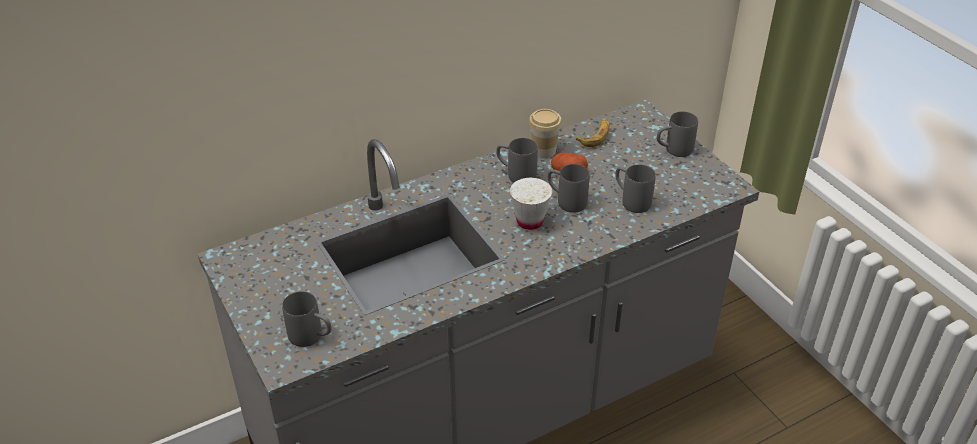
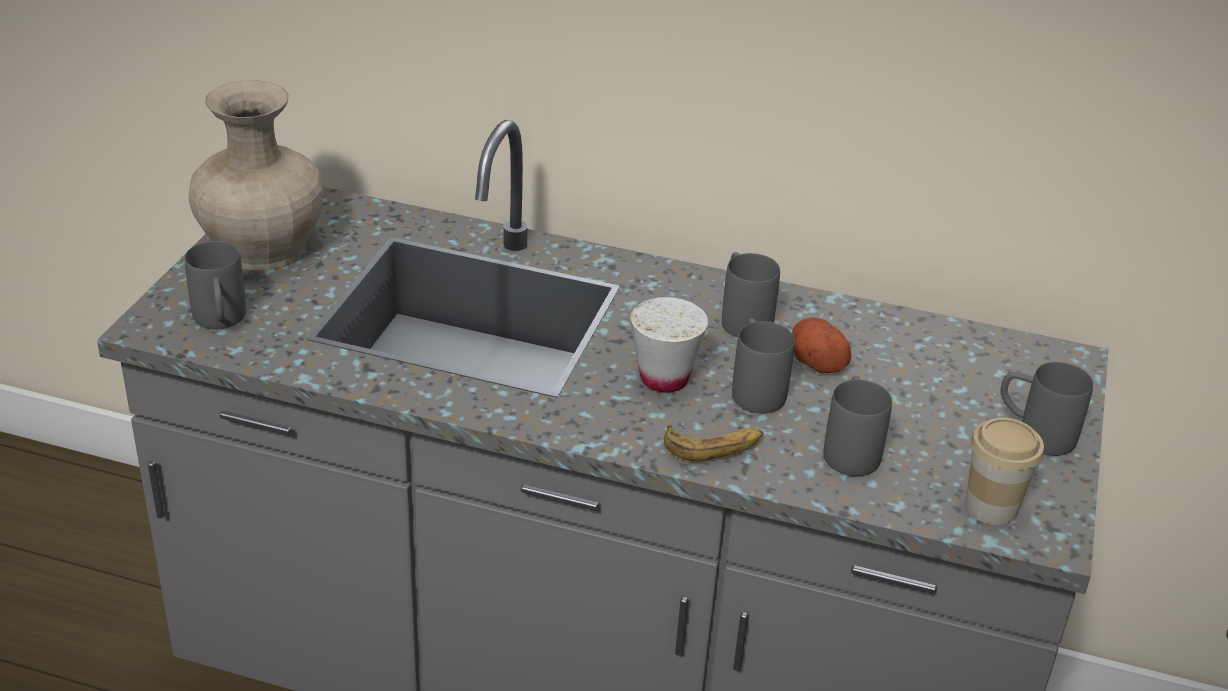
camera: 45 degrees right, 5 degrees down
(264, 290) = (260, 247): none -> beige vase
(543, 151) = (829, 316): cup -> cup (991, 507)
(595, 136) = (938, 344): banana -> banana (713, 447)

